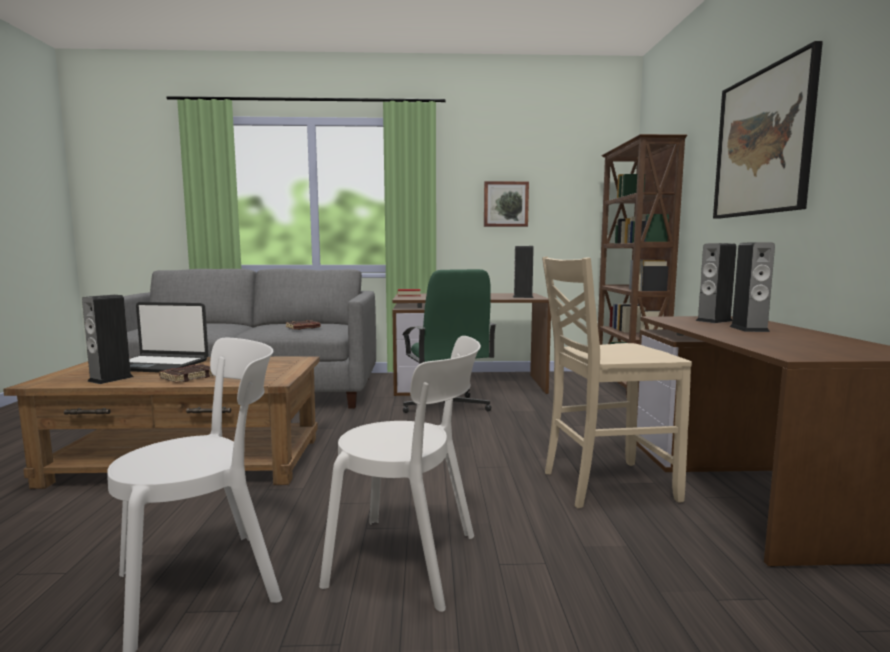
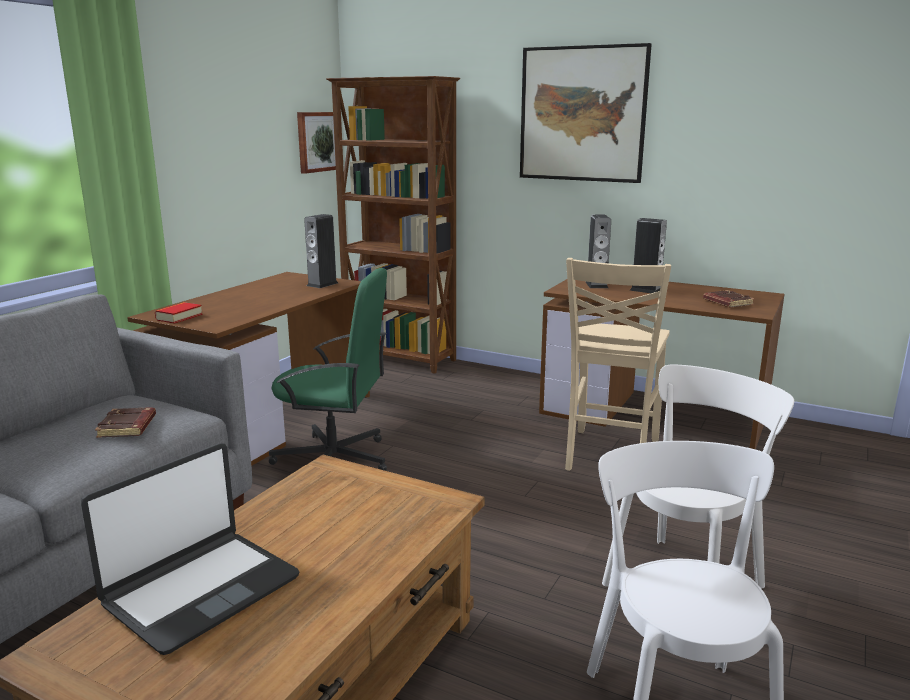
camera: 60 degrees left, 10 degrees up
(110, 379) = (270, 641): speaker -> none
(188, 377) = (347, 563): brown book -> brown book (726, 302)
(505, 204) = (227, 147): picture -> picture (317, 141)

